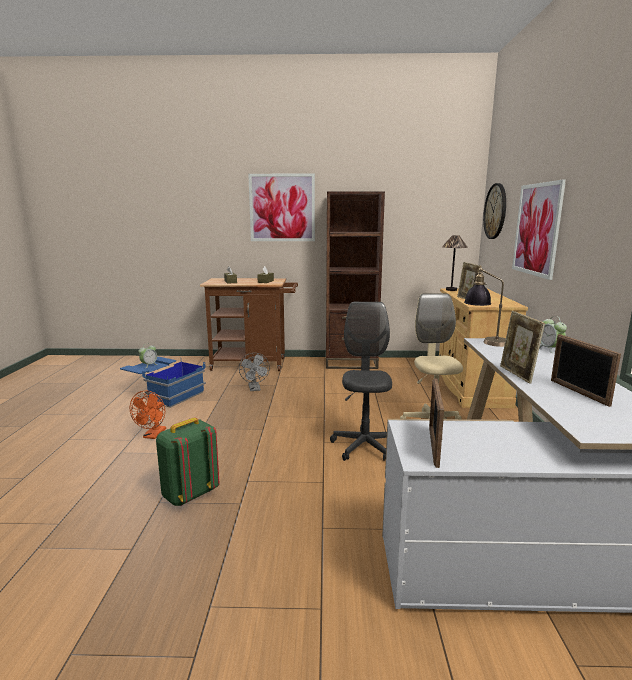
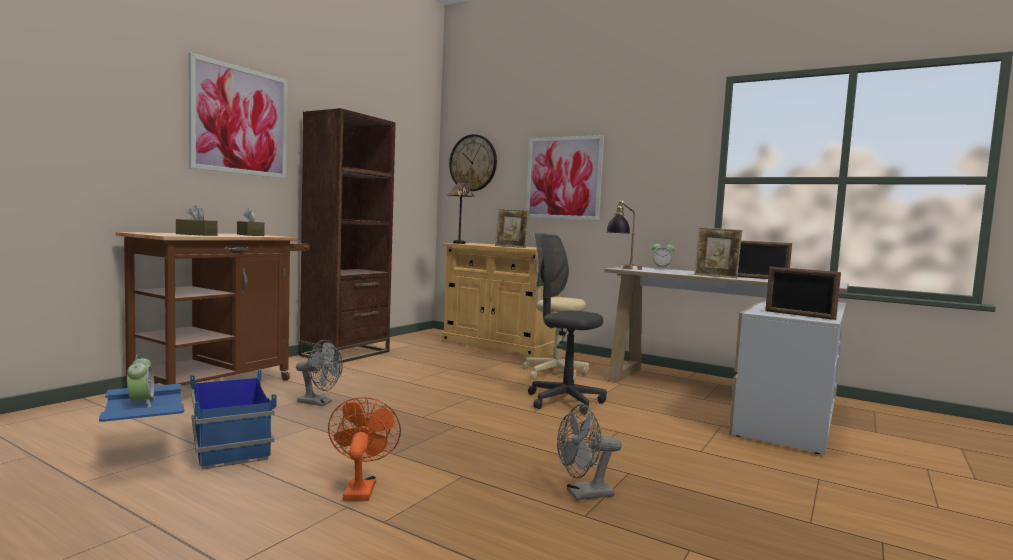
camera: 60 degrees left, 10 degrees down
(153, 435) = (360, 488): orange fan -> orange fan turned 135 degrees counterclockwise
(189, 494) = (583, 494): green backpack -> grey fan

